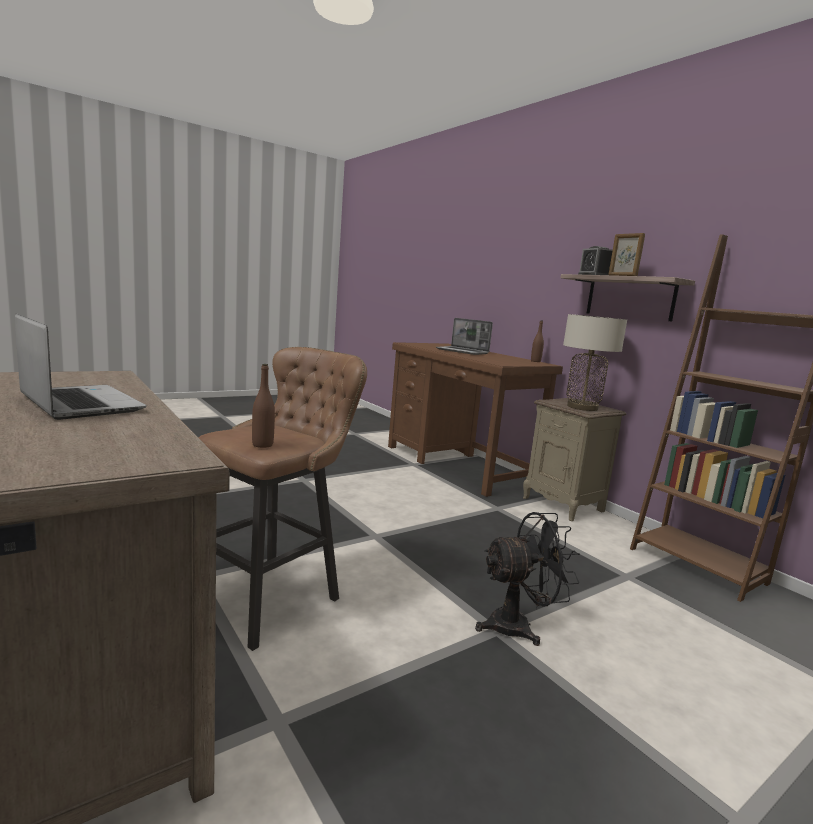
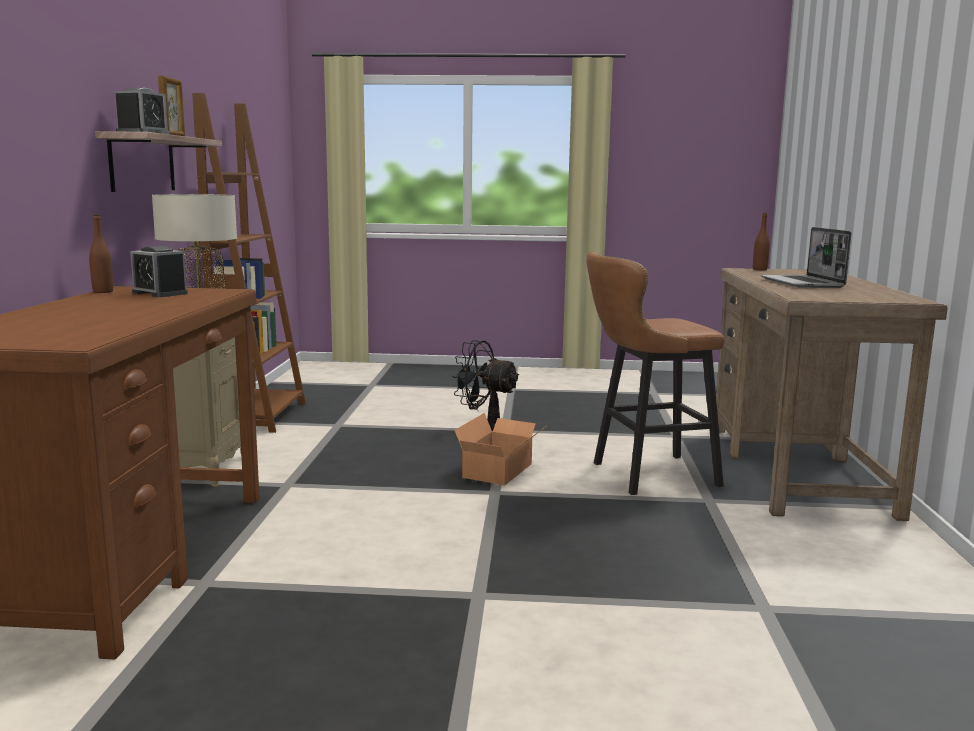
camera: 140 degrees left, 0 degrees up
(262, 445) = (676, 318): brown bottle -> brown bottle (759, 269)
(402, 560) = (501, 470): none -> cardboard box
(463, 351) = (102, 313): laptop -> none
(512, 361) = (160, 293): none -> alarm clock

